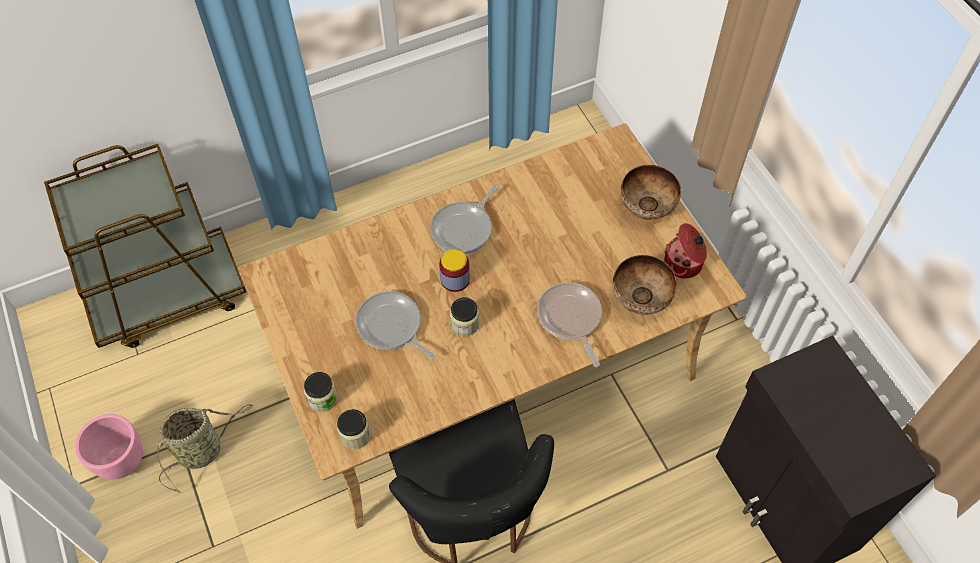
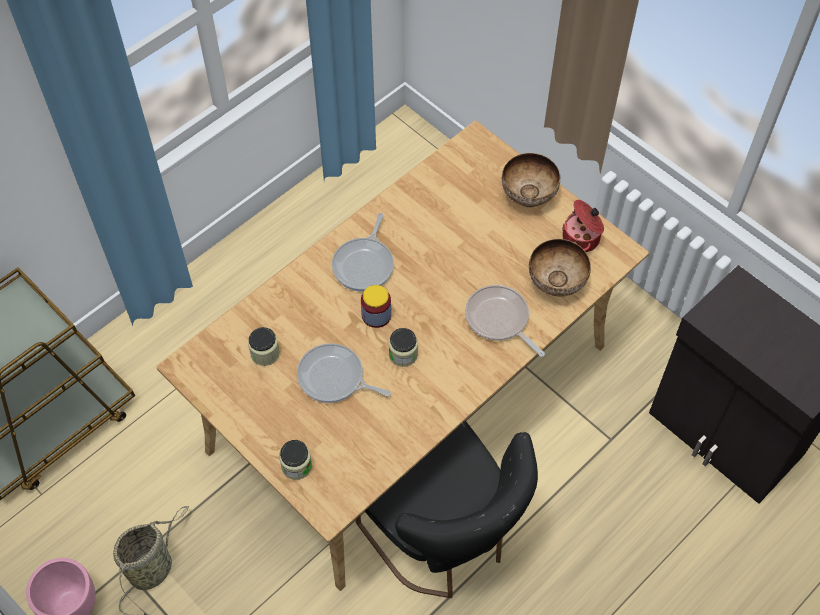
camera: 20 degrees left, 0 degrees up
(355, 435) = (343, 490): jar -> jar (265, 353)

